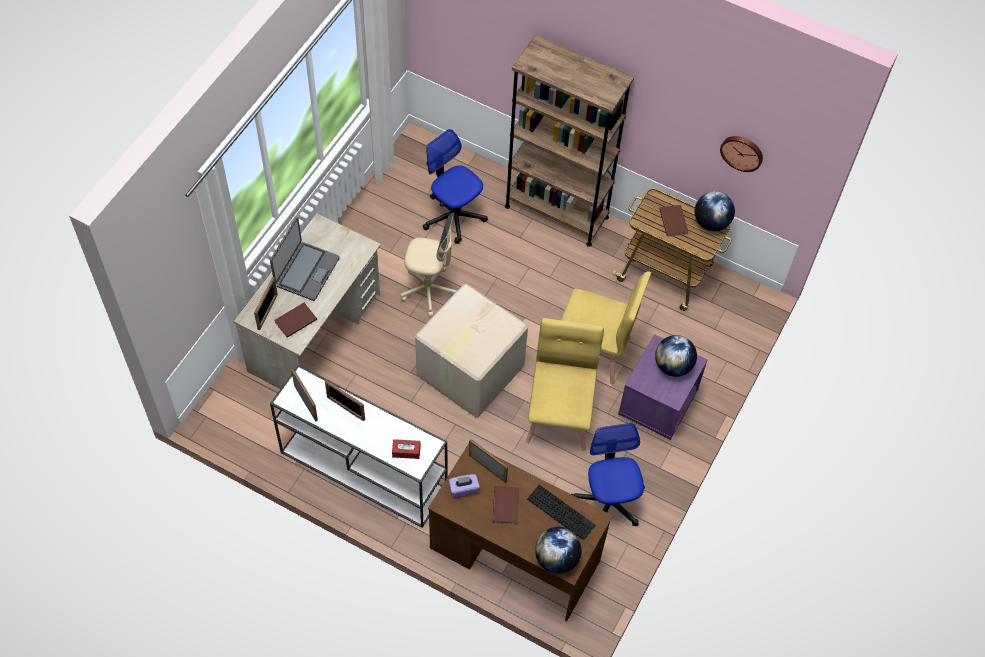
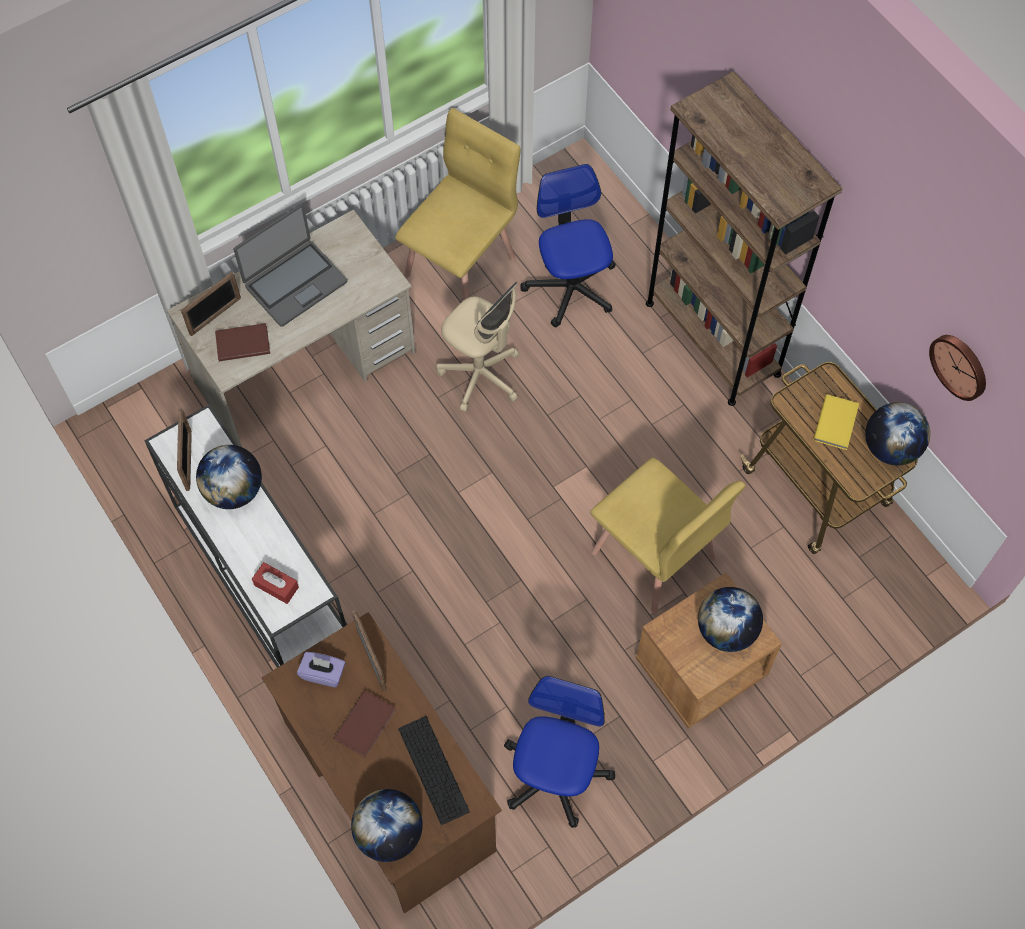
camera: 30 degrees right, 5 degrees up
(345, 408) = (234, 490): picture frame -> globe
(468, 370) = (471, 505): cardboard box -> none
(559, 419) = (554, 627): yellow chair -> yellow chair (461, 266)
(657, 404) = (700, 669): purple nightstand -> brown nightstand
(674, 221) = (837, 423): brown book -> yellow book

